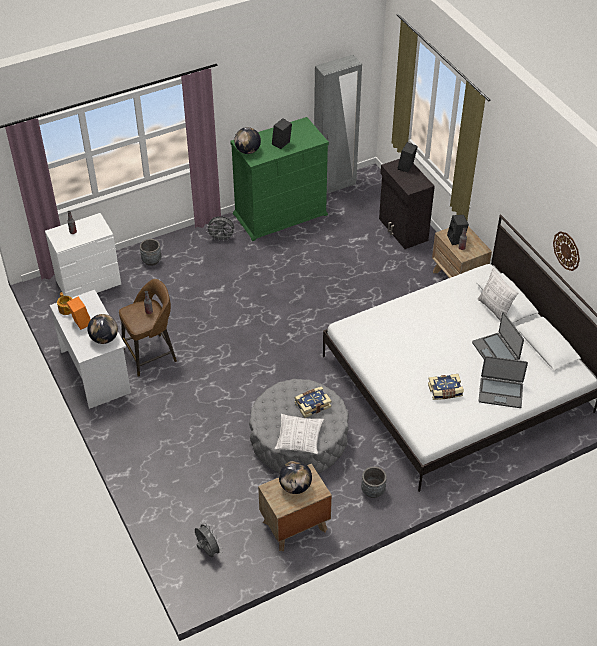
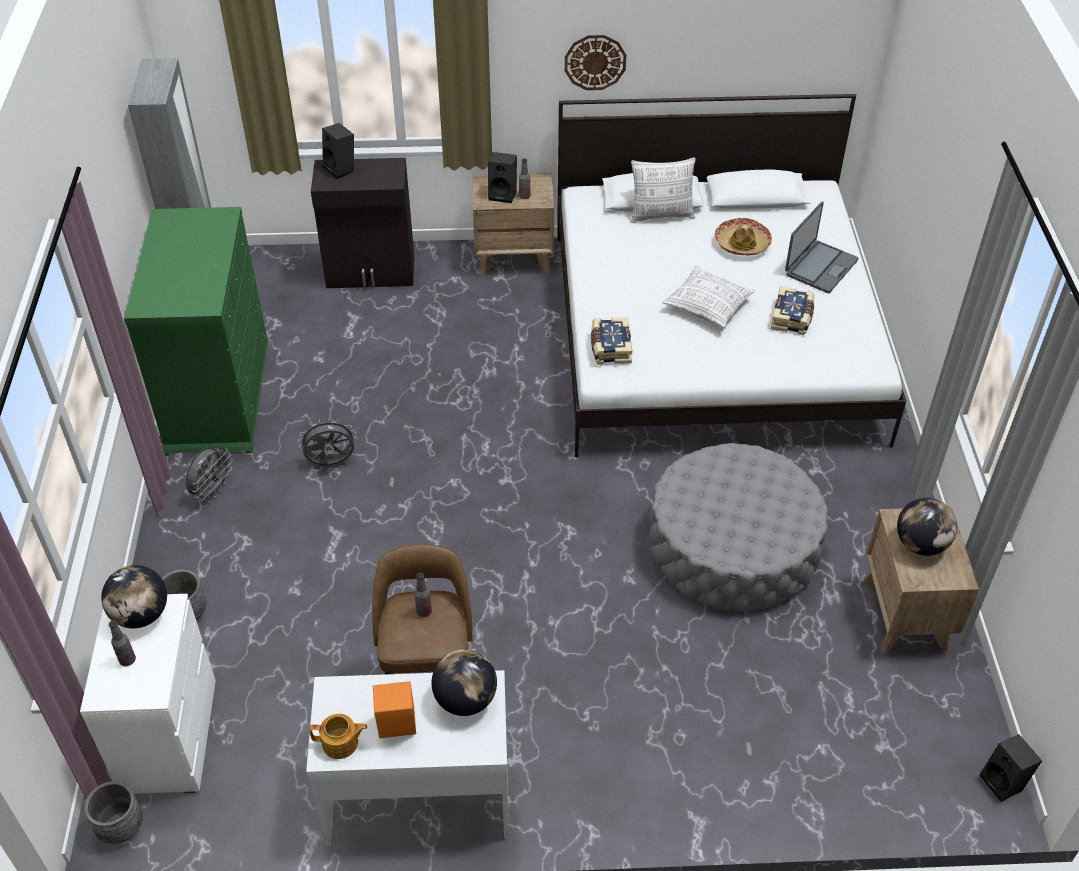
camera: 65 degrees left, 0 degrees up
(207, 550) = (917, 749): grey fan -> grey fan (331, 463)
(247, 151) = (175, 305): globe -> globe (141, 615)
(282, 144) = (197, 259): black speaker -> black speaker (1004, 782)
(299, 439) = (791, 520): pillow -> pillow (708, 306)
(312, 405) = (728, 479): book -> book (610, 348)
(373, 491) = (872, 496): grey planter -> grey planter (121, 827)
(495, 351) = (742, 243): laptop -> hat
(566, 250) = (718, 52): wall clock -> wall clock (595, 62)

